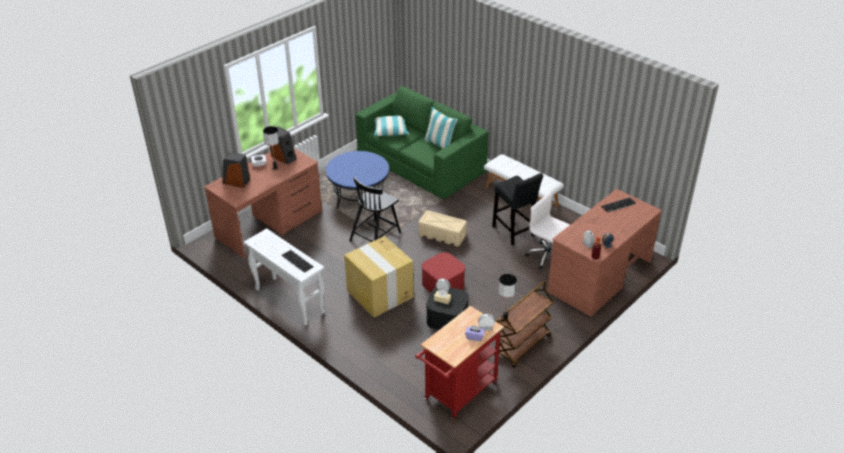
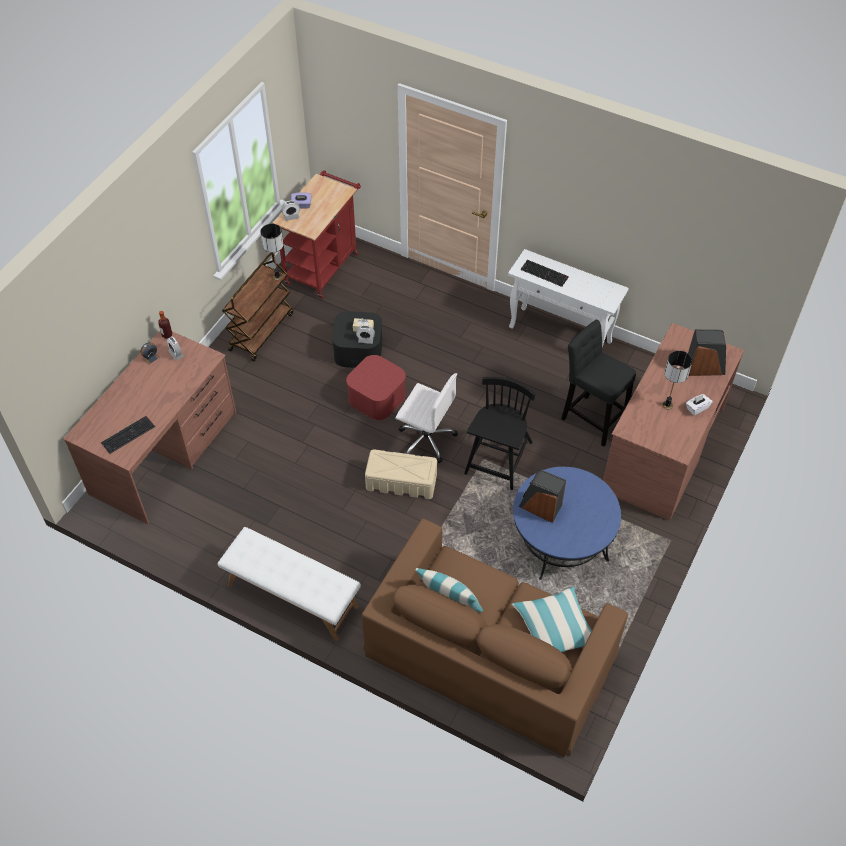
camera: 165 degrees right, 15 degrees up
(284, 157) = (669, 431): speaker -> speaker (540, 506)
(380, 294) = (452, 366): cardboard box -> none
(421, 161) = (490, 653): green sofa -> brown sofa
(514, 232) = (294, 510): black stool -> black stool (591, 419)
(547, 256) = (240, 473): white office chair -> white office chair (425, 439)

